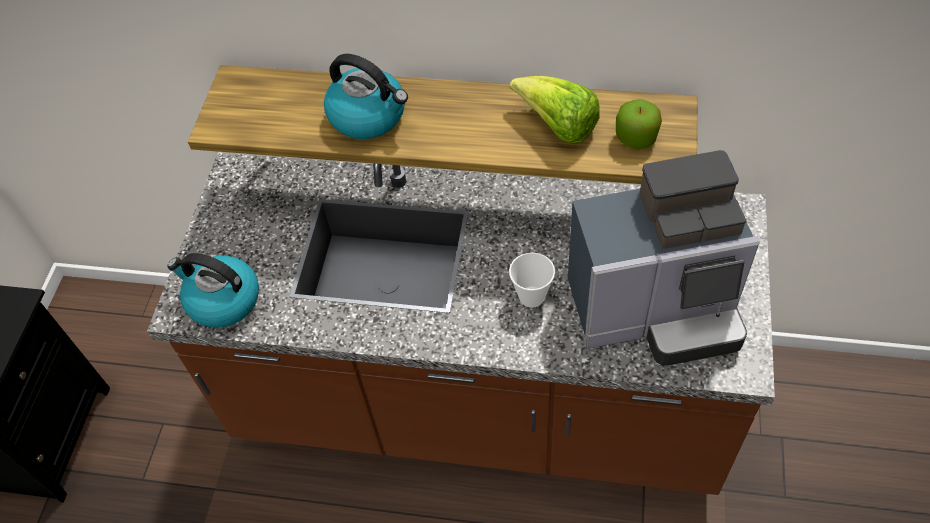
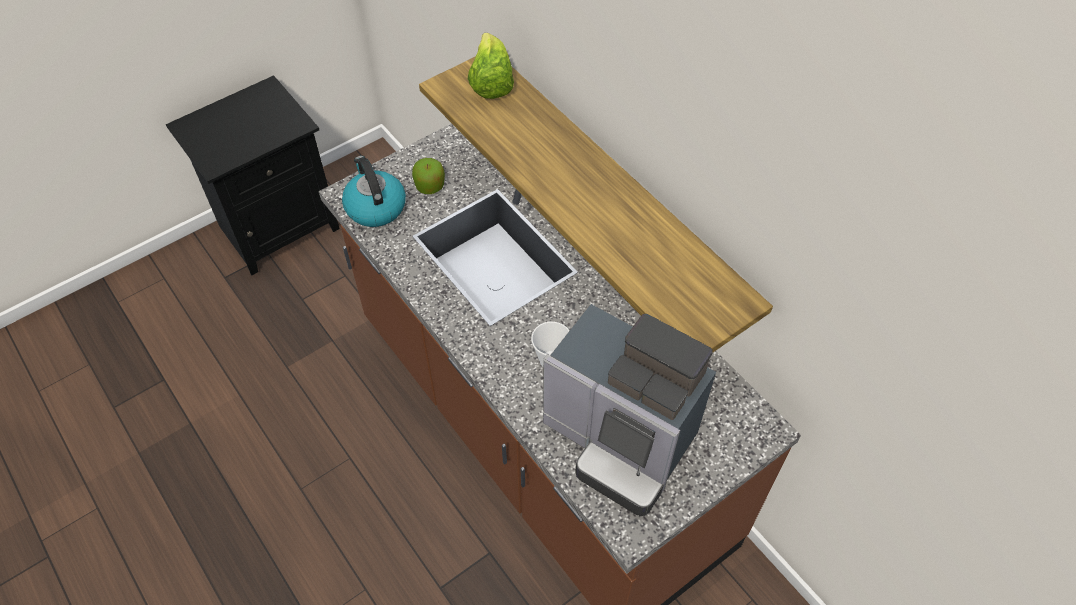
camera: 40 degrees right, 0 degrees up
(369, 116) = (537, 148): kettle -> none
(557, 126) = (646, 248): lettuce -> lettuce (491, 82)
(636, 137) = (689, 299): apple -> apple (430, 186)

